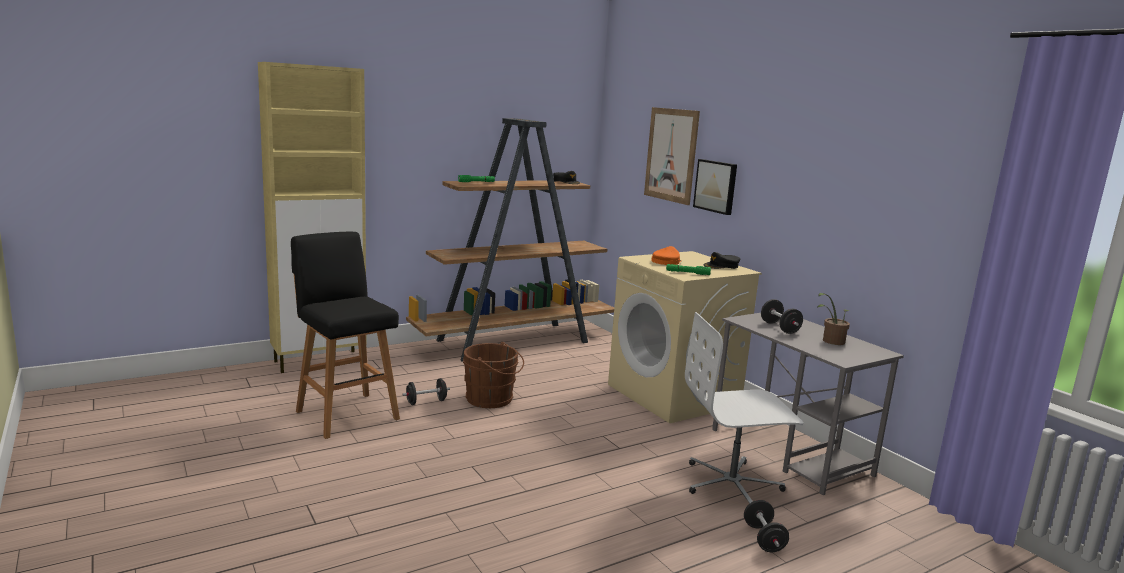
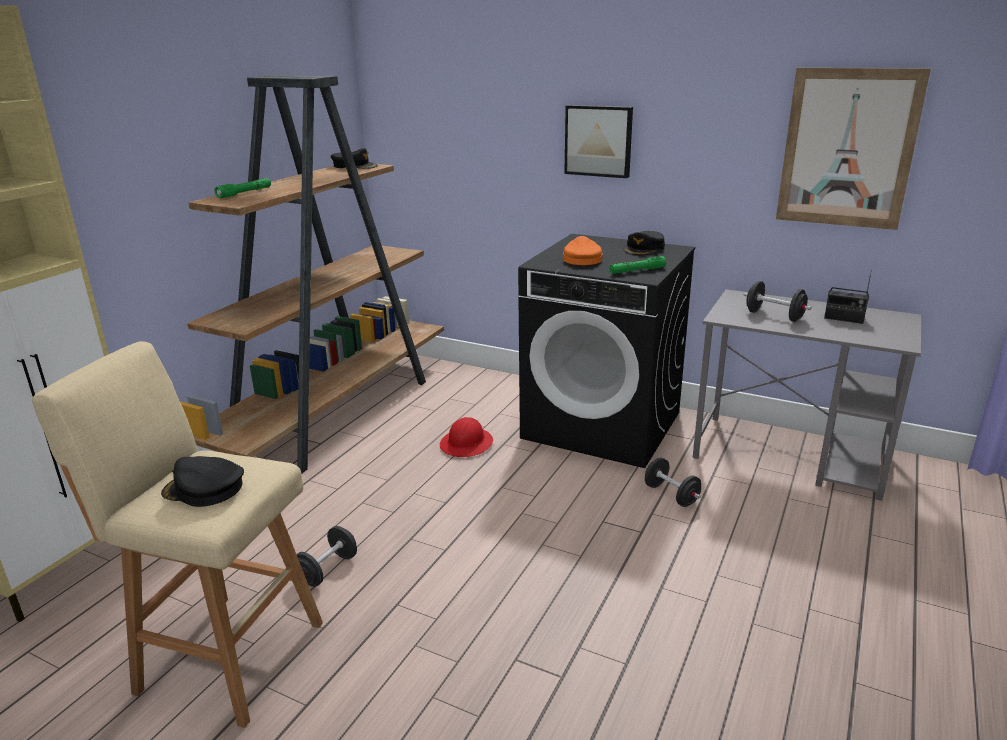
camera: 30 degrees left, 10 degrees up
(346, 305) = (204, 489): none -> black cap
(346, 414) = (226, 655): black stool -> beige stool
(492, 399) = (412, 524): brown bucket -> none
(571, 377) = (467, 444): none -> red hard hat
(671, 155) = (509, 104): picture -> picture (847, 149)
(674, 395) = (603, 425): beige washing machine -> black washing machine
(732, 484) = (800, 528): white office chair -> none
(763, 539) = (915, 592): black dumbbell -> black dumbbell (671, 495)
(830, 341) = (844, 319): potted plant -> radio

